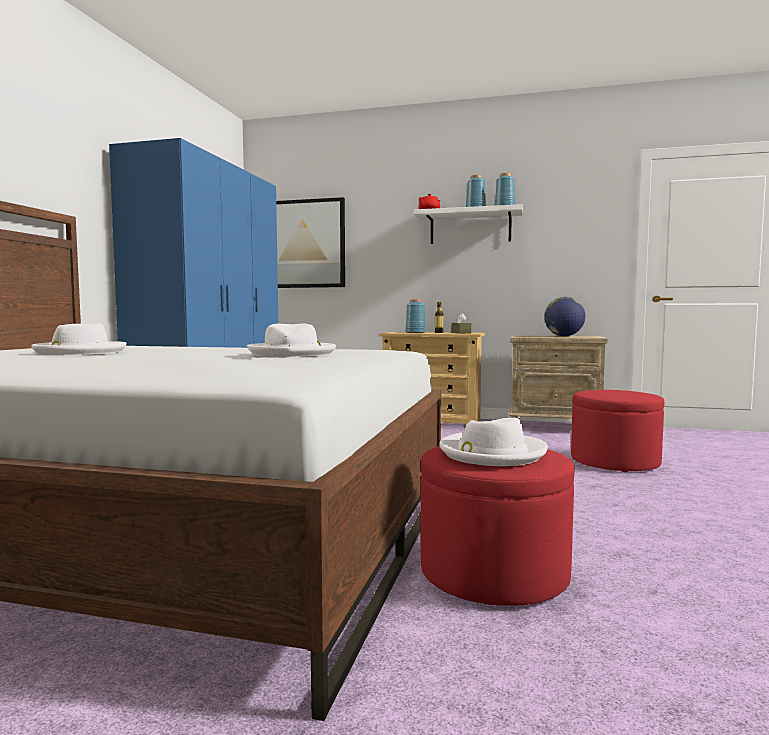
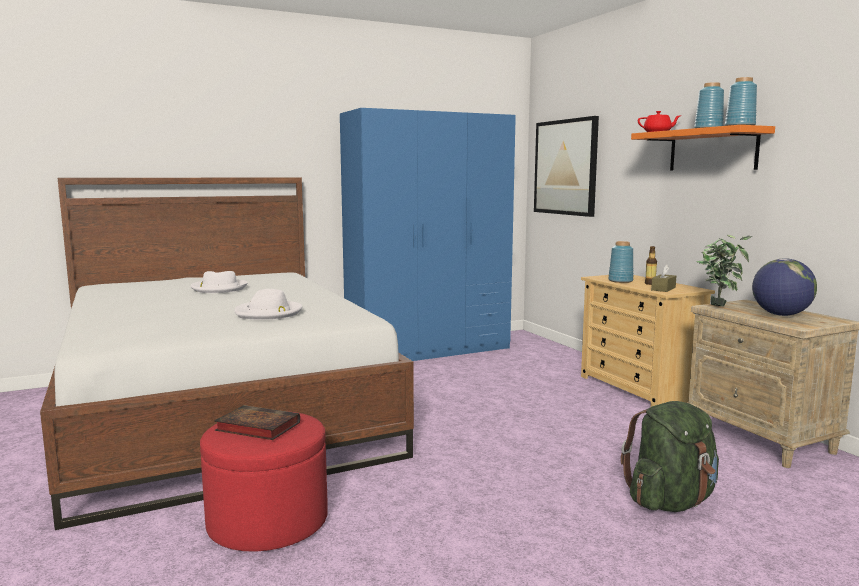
camera: 50 degrees right, 5 degrees up
(470, 227) = (712, 150): white shelf -> orange shelf
(491, 453) = (255, 427): white hat -> book
(519, 336) = (719, 305): none -> potted plant
(614, 462) = (670, 501): red ottoman -> green backpack

